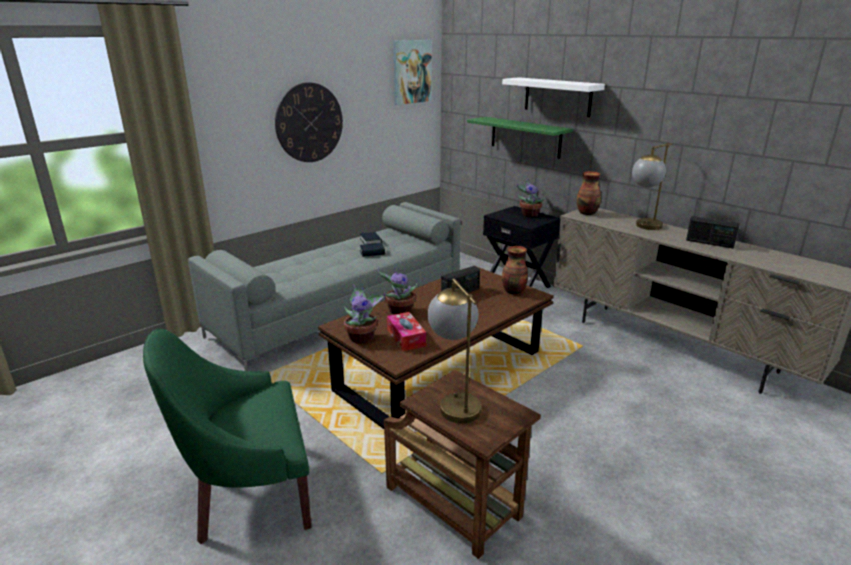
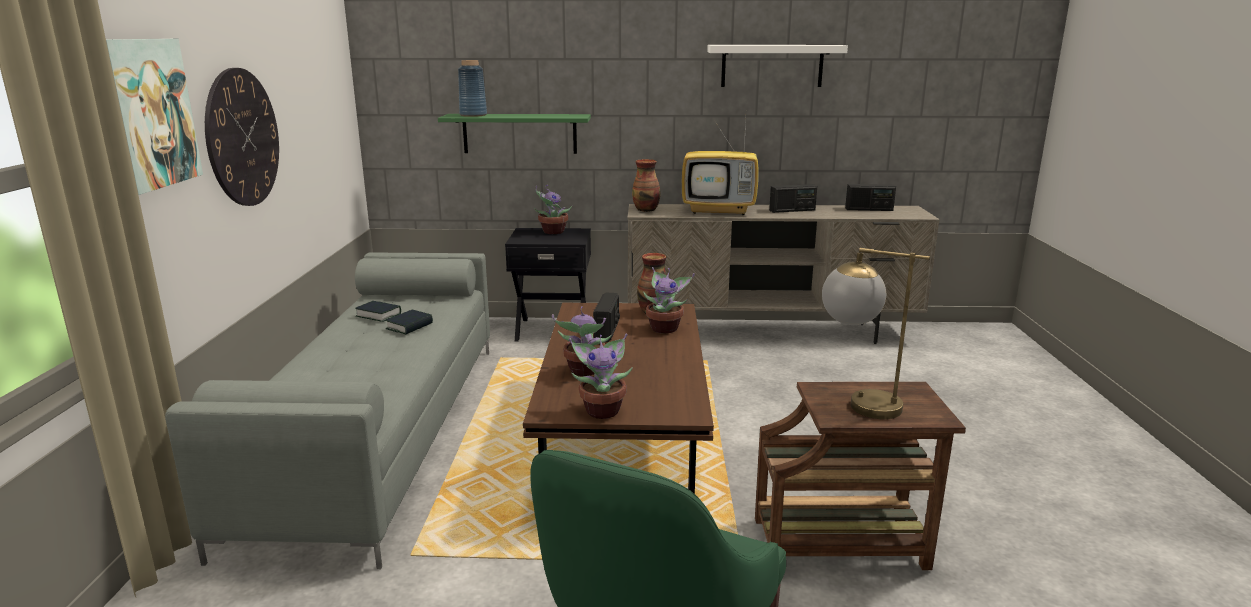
camera: 45 degrees left, 5 degrees down
(406, 337) = (647, 390): tissue box -> none
(411, 72) = (328, 55): picture -> picture (149, 113)
(493, 120) = (473, 115): none -> blue vase
(497, 305) = (665, 328): none -> potted plant
(557, 96) = (563, 76): white shelf -> white shelf (772, 66)
(643, 227) = (720, 211): table lamp -> television
(794, 261) = (869, 209): none -> radio

